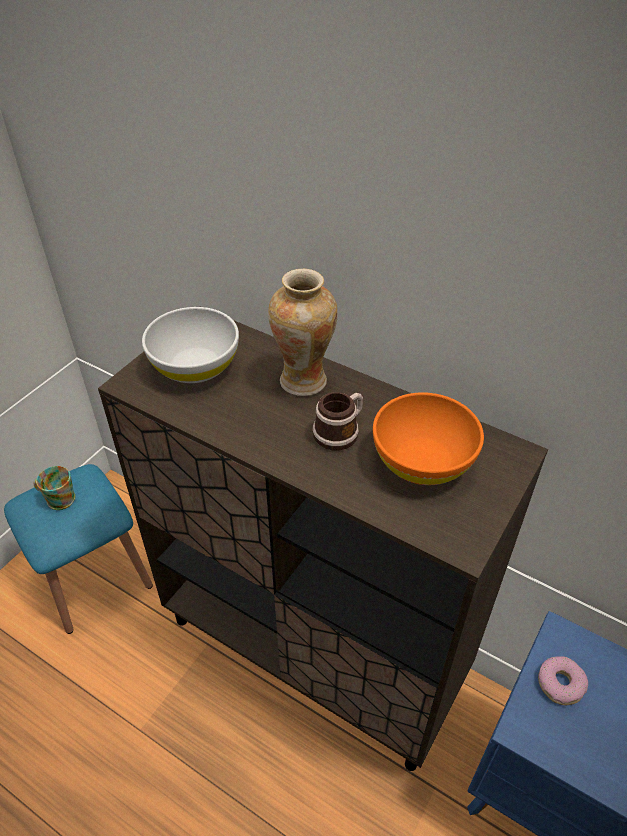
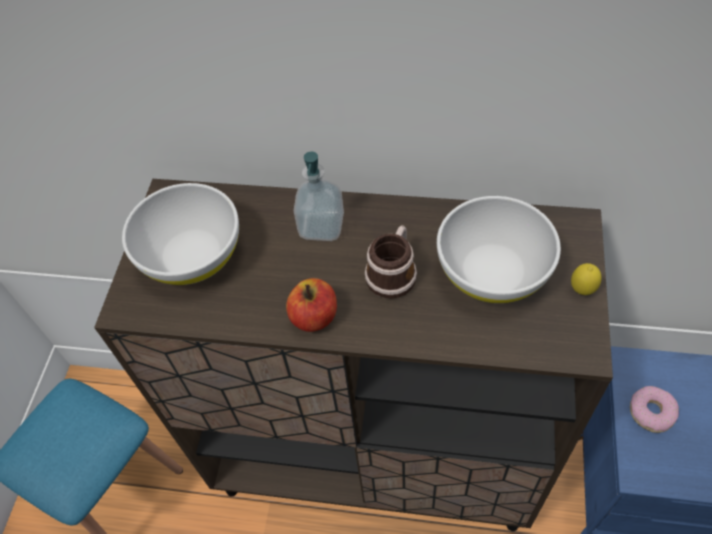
camera: 20 degrees left, 10 degrees up
(57, 498) = (51, 435): mug -> none
(259, 440) = (314, 317): none -> apple
(304, 380) = (321, 226): vase -> soap dispenser
(422, 461) = (492, 271): orange bowl -> white bowl
(491, 503) = (581, 290): none -> lemon

